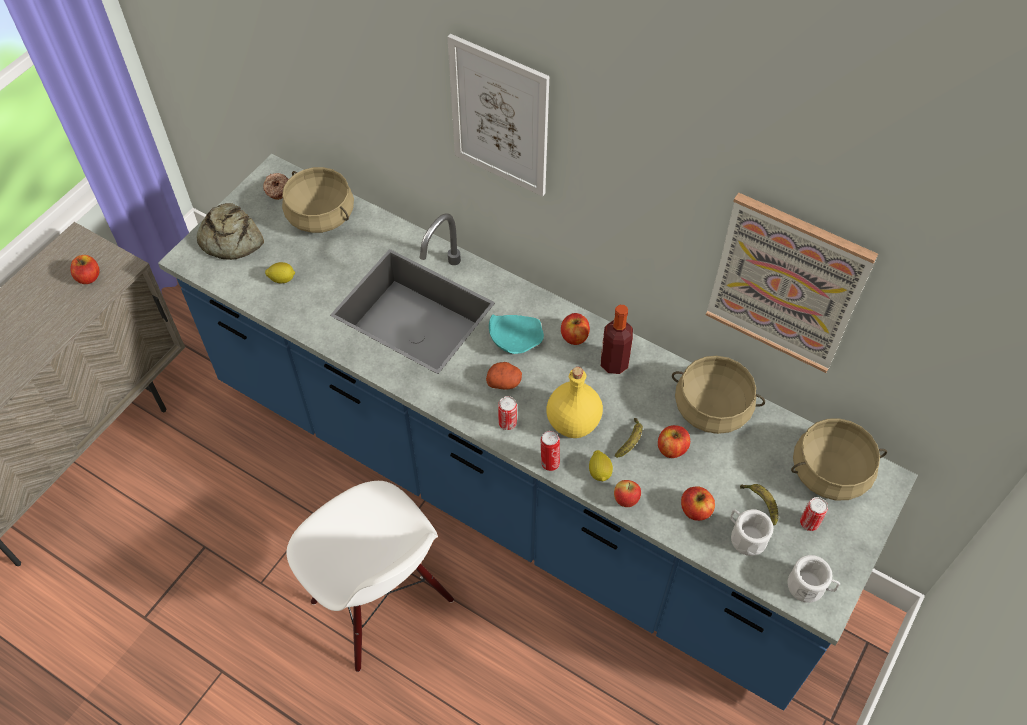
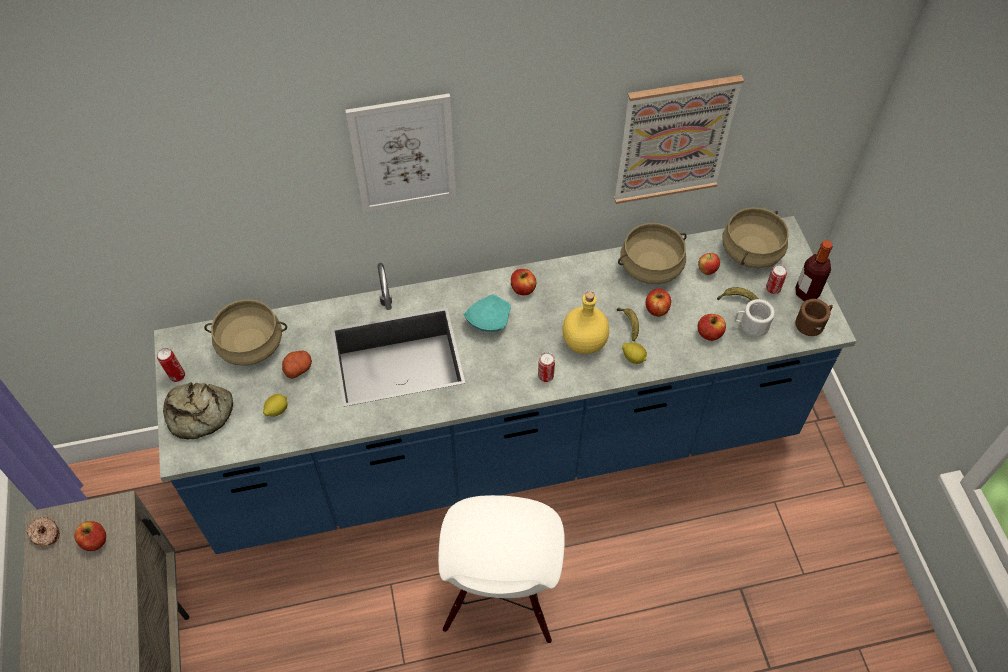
camera: 45 degrees left, 0 degrees up
(276, 189) = (192, 352): donut -> donut (45, 534)
(380, 603) = (500, 598): white chair -> white chair turned 90 degrees clockwise
(504, 381) = (513, 352): potato -> potato (298, 368)
(549, 462) = (599, 378): can -> can (176, 375)
(614, 363) = (565, 286): bottle -> bottle (806, 293)
(626, 500) = (667, 361): apple -> apple (707, 270)
(810, 587) = (812, 323): white mug -> brown mug

